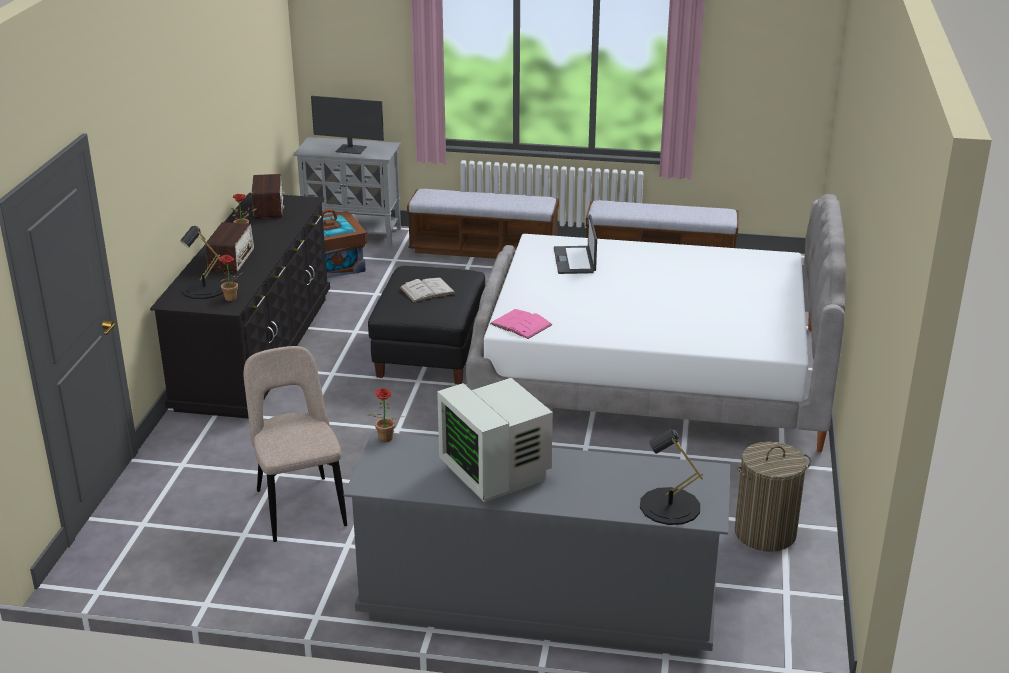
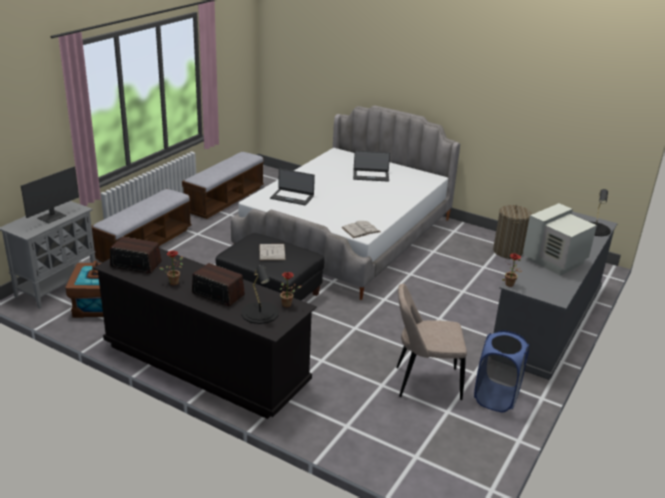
camera: 70 degrees left, 0 degrees up
(296, 572) = (496, 397): none -> blue laundry basket
(497, 473) = (555, 261): monitor -> monitor turned 150 degrees clockwise
(521, 324) = (360, 230): pink book -> white book
(723, 299) = (371, 176): none -> laptop

